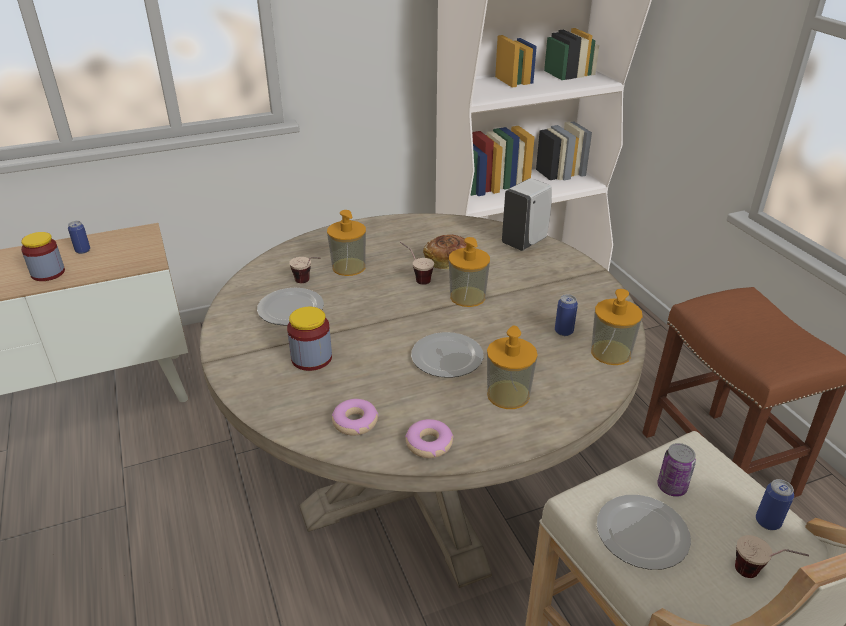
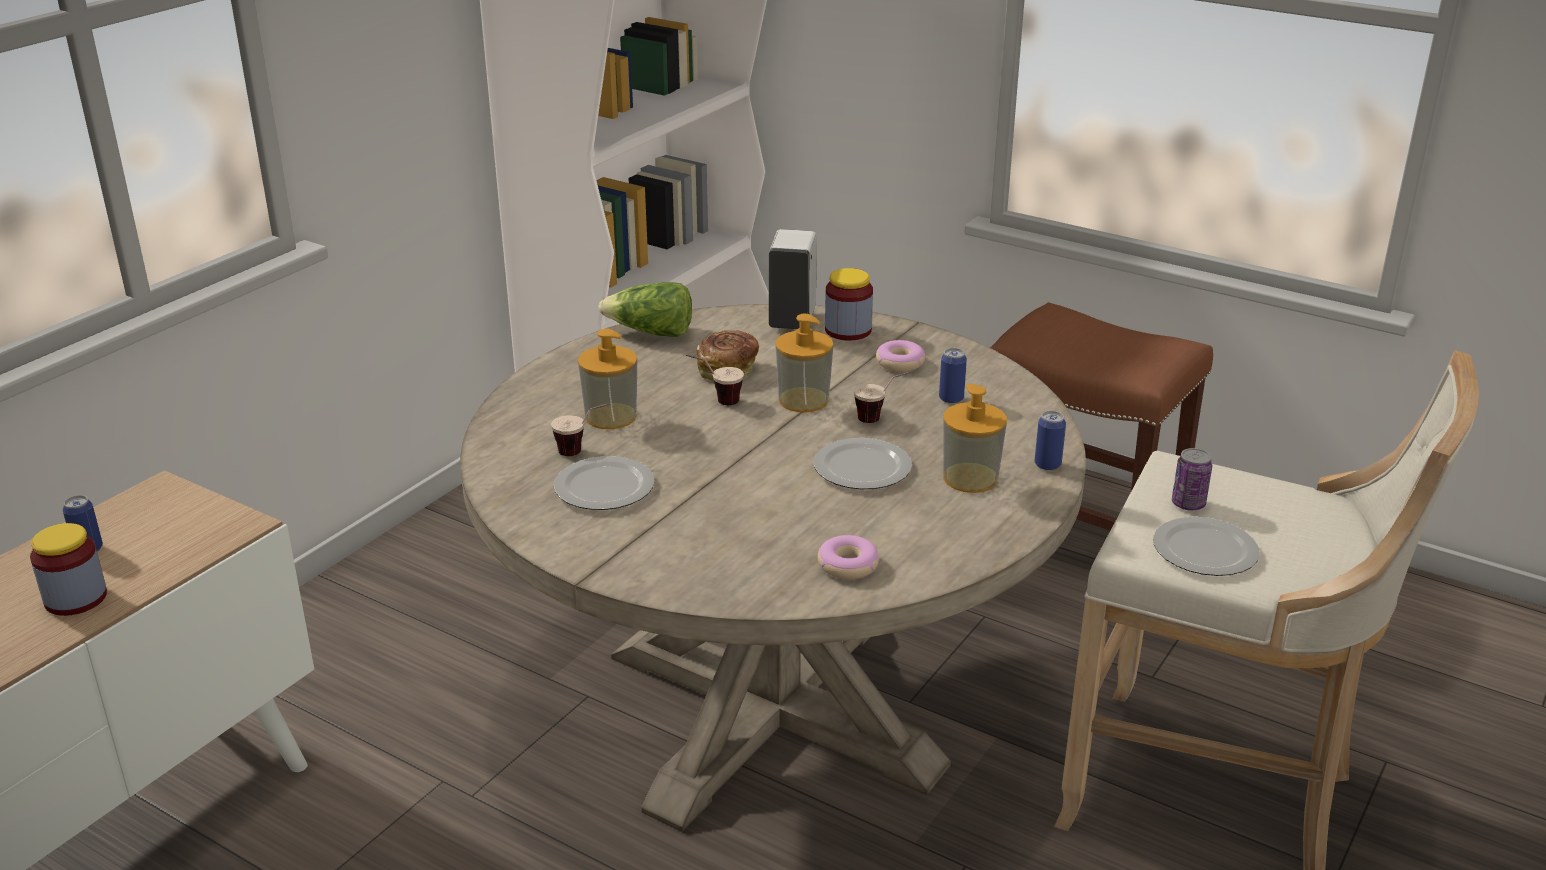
camera: 35 degrees left, 5 degrees down
(311, 358) = (709, 527): jar -> jar (848, 330)
(429, 444) = (950, 552): donut -> donut (900, 363)
(433, 224) = (651, 333): none -> lettuce
(610, 352) = (1021, 402): soap dispenser -> none
(760, 575) = (1322, 539): cup -> cup (881, 418)
(767, 522) = (1288, 498): can -> can (1047, 465)

